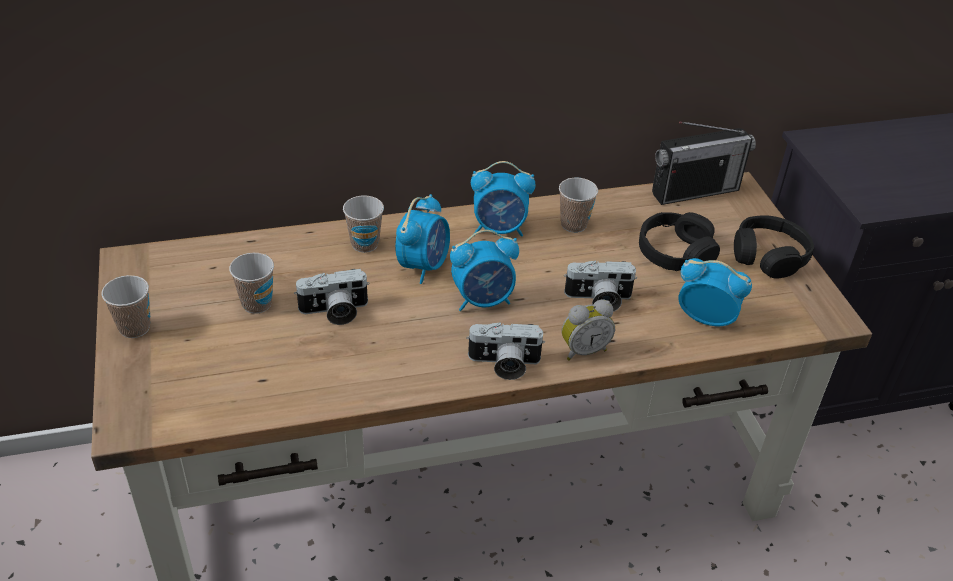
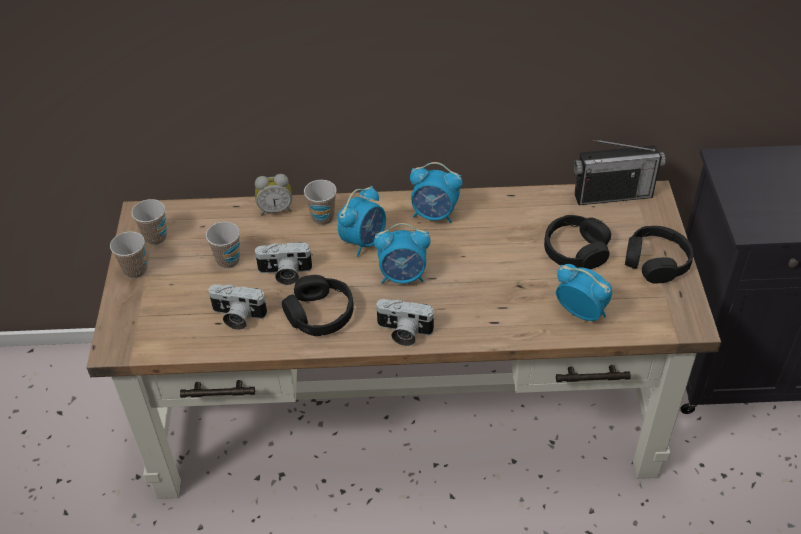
camera: 15 degrees right, 5 degrees up
(392, 354) = (319, 314): none -> black headphones
(573, 225) = (497, 216): cup -> cup (155, 237)
(583, 350) = (470, 328): alarm clock -> alarm clock (275, 209)
(598, 300) = (496, 286): camera -> camera (237, 316)

